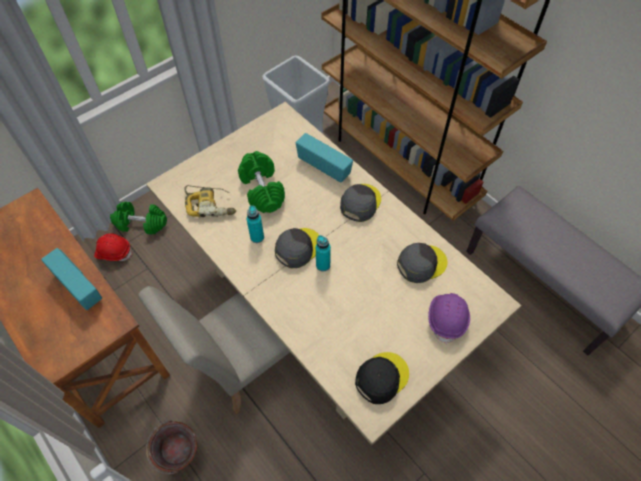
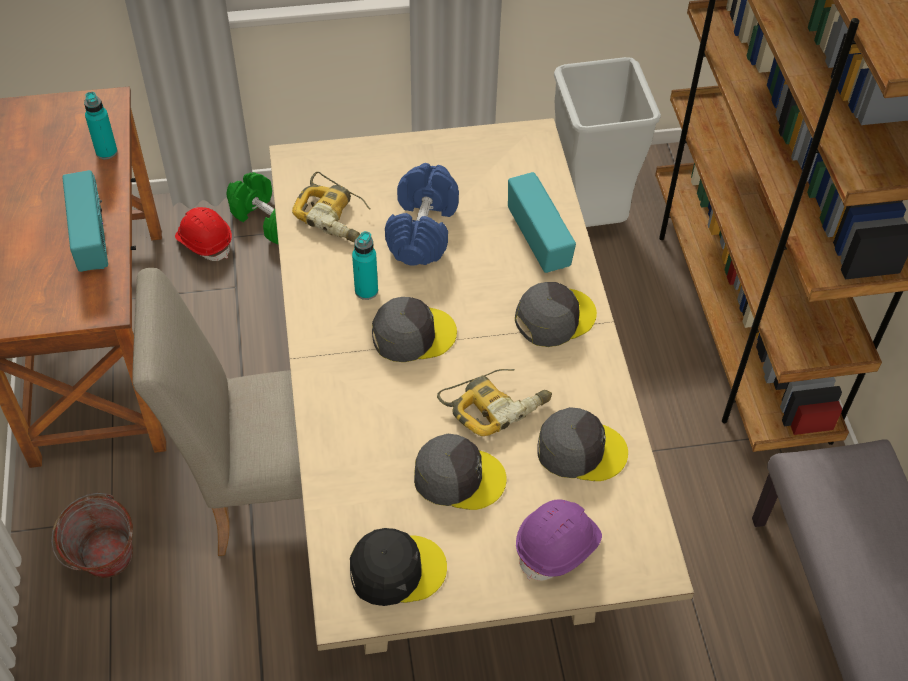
camera: 30 degrees right, 5 degrees down
(262, 190) = (422, 229): green dumbbell -> blue dumbbell
(323, 265) = (430, 376): turquoise bottle -> turquoise bottle (106, 152)
(365, 262) = (495, 404): none -> power drill
(375, 310) = (458, 477): none -> grey cap

